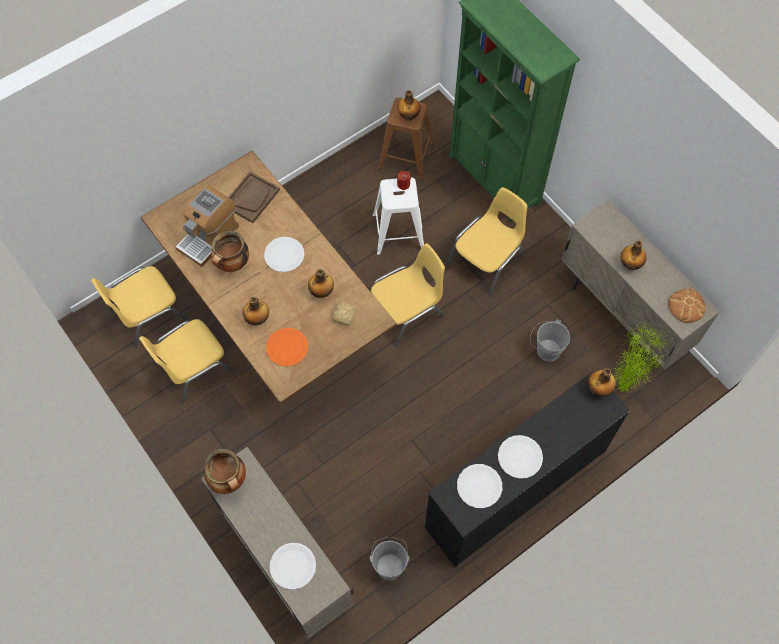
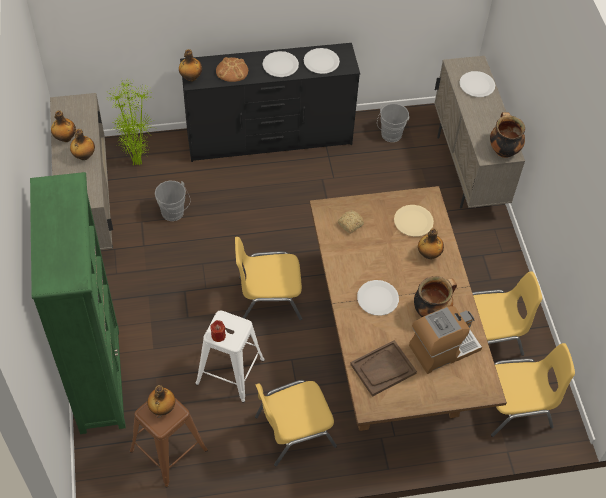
camera: 155 degrees left, 10 degrees down
(287, 347) = (413, 221): orange plate -> beige plate
(322, 292) = (359, 251): bottle -> bottle (65, 138)
(487, 259) = (165, 307): yellow chair -> yellow chair (293, 431)
(686, 306) = (70, 110): bread -> bread (232, 71)

